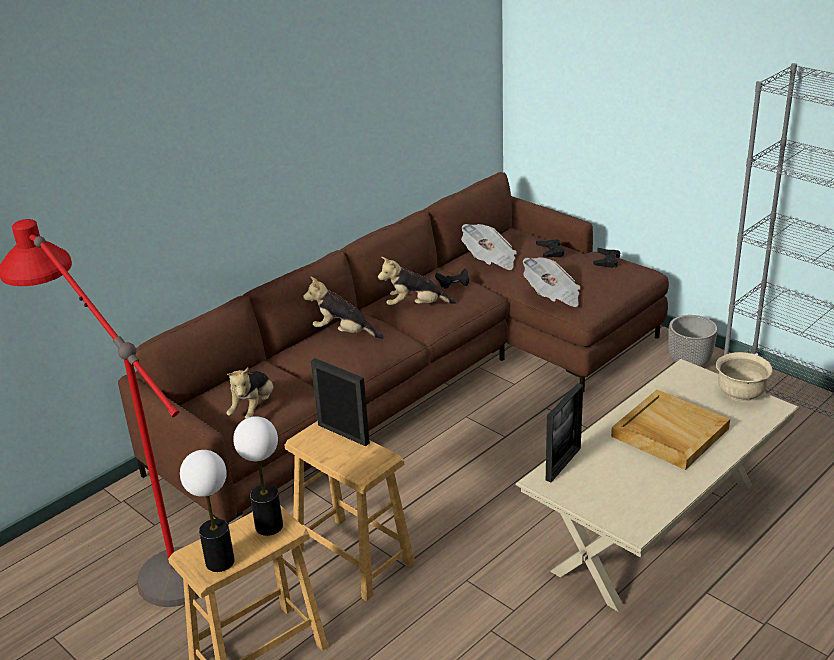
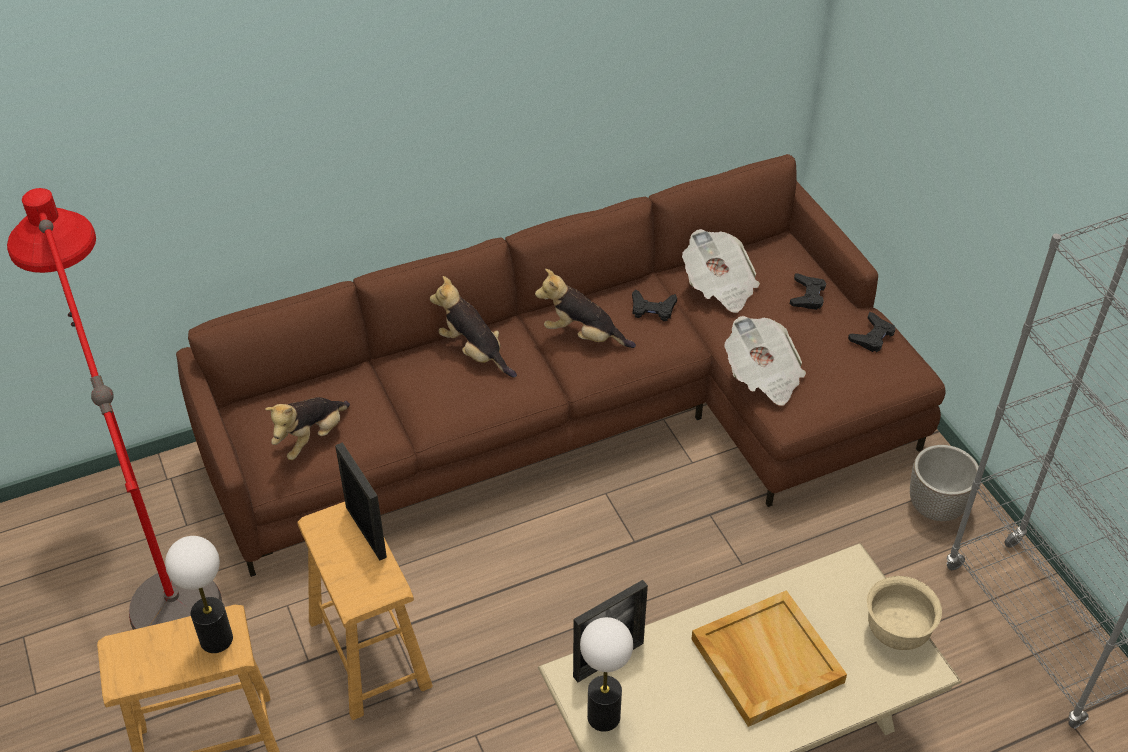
camera: 20 degrees right, 15 degrees up
(220, 561) = (142, 669): table lamp -> table lamp (604, 716)

